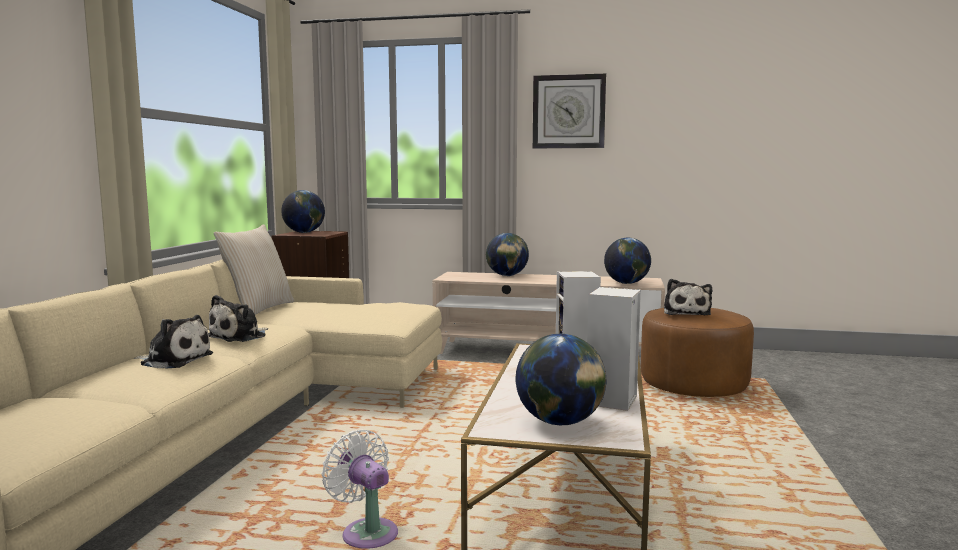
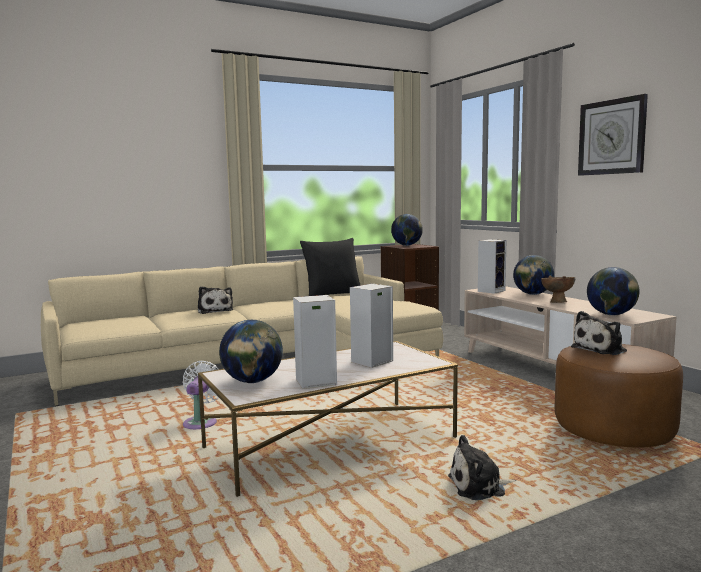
camera: 50 degrees right, 0 degrees up
(239, 336) = (270, 305): plush toy -> plush toy (480, 486)
(258, 310) = (332, 294): beige pillow -> black pillow
(461, 277) = (491, 291): none -> speaker
(552, 279) = (556, 302): none -> brown bowl

